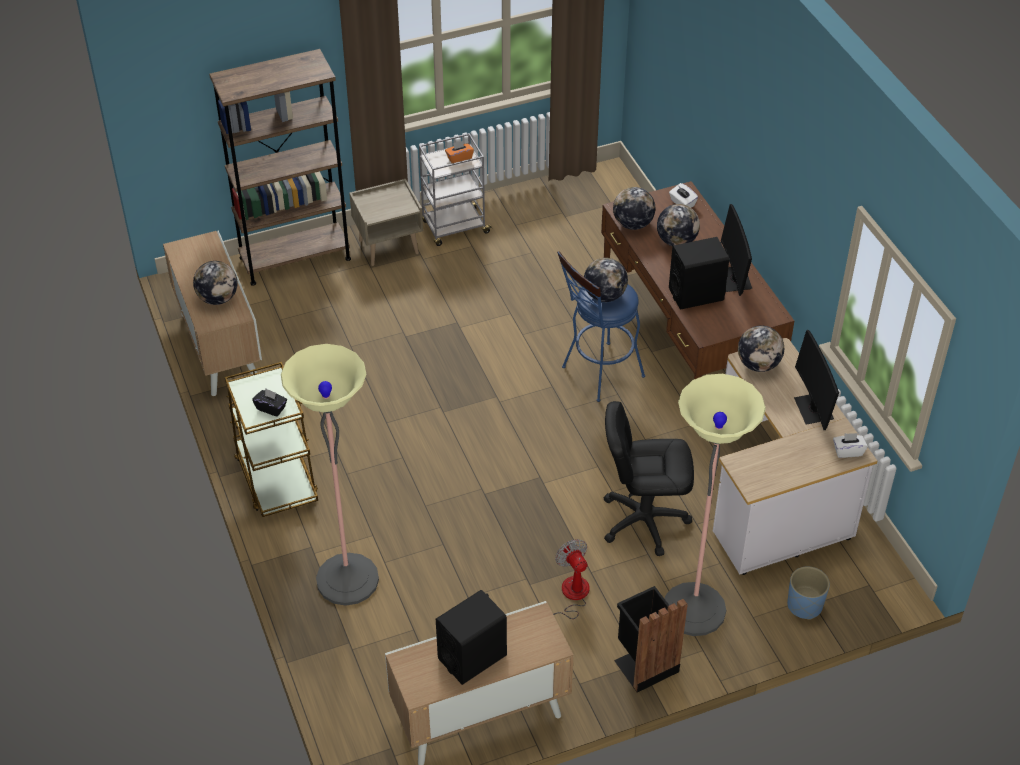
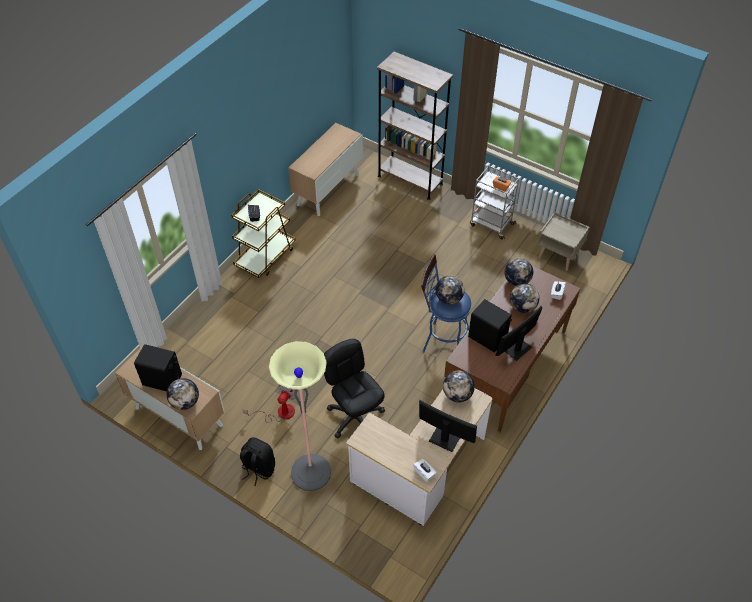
camera: 55 degrees right, 5 degrees up
(218, 298) = (317, 160): globe -> globe (185, 402)
(347, 579) = (224, 318): floor lamp -> none
(389, 246) = (452, 208): beige nightstand -> beige nightstand (558, 256)
(644, 664) = (258, 469): black trash can -> black backpack
(805, 605) = (353, 525): blue planter -> none
(813, 409) = (444, 439): monitor -> monitor turned 75 degrees clockwise

